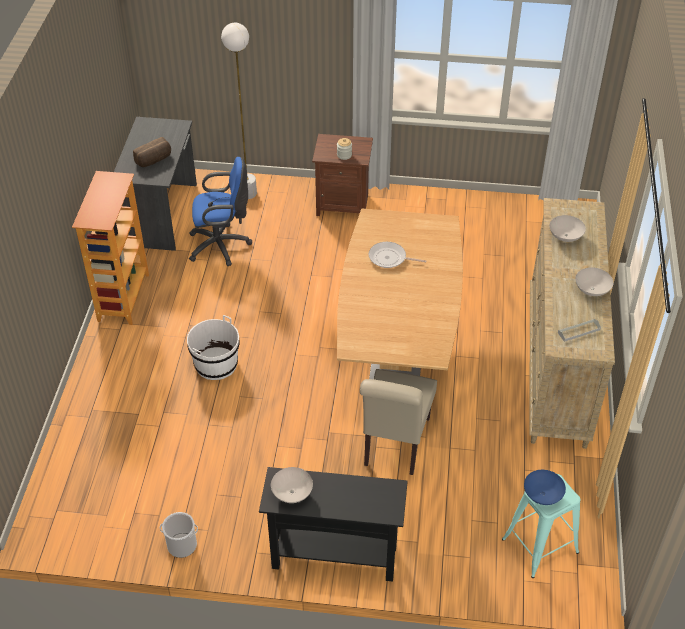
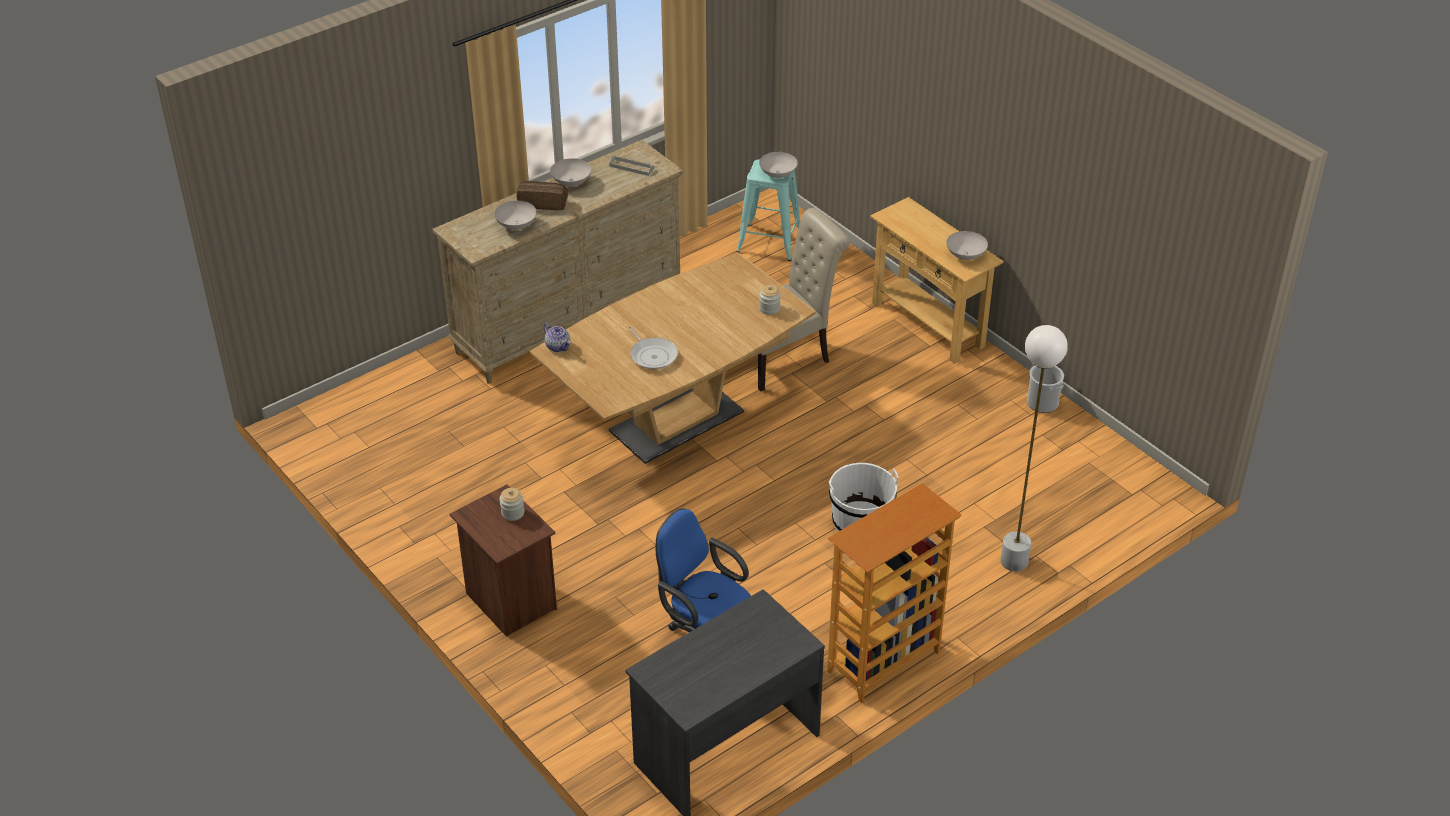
camera: 135 degrees left, 5 degrees down
(154, 160) = (740, 638): bread -> bread (543, 203)
(248, 193) = (590, 699): white floor lamp -> white floor lamp (1014, 561)
(334, 556) = (927, 325): black console table -> beige console table
(367, 338) = (769, 308): none -> jar
(447, 228) = (558, 346): none -> teapot
(542, 495) = (778, 174): blue bowl -> white bowl

